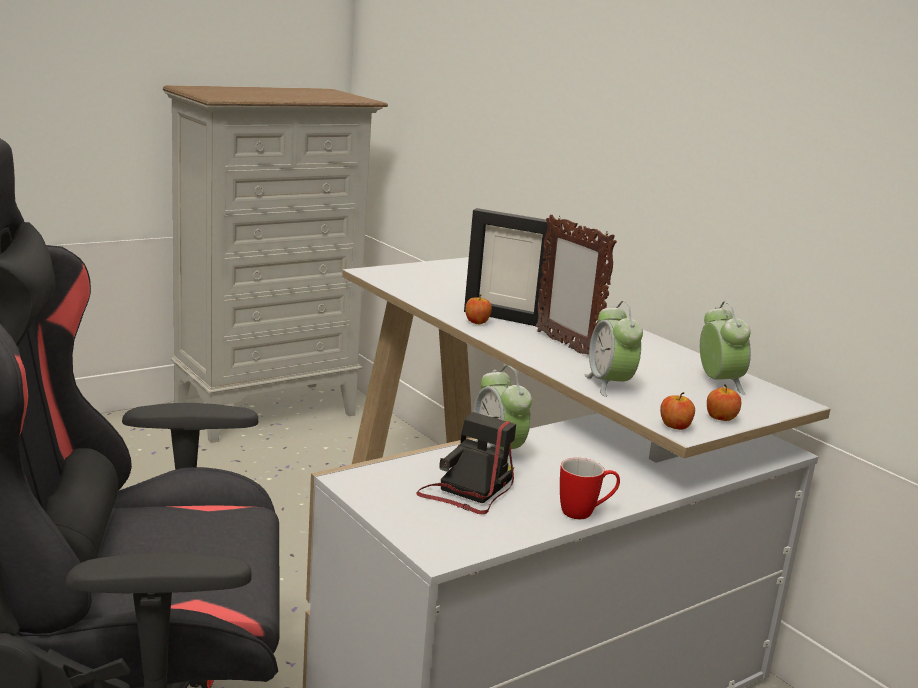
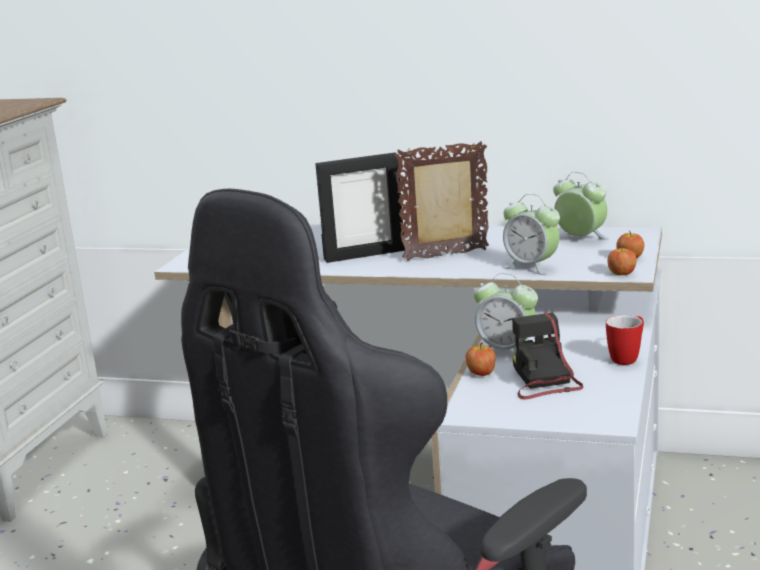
camera: 35 degrees left, 0 degrees up
(477, 322) = (354, 265): apple -> apple (481, 373)
(566, 345) = (447, 255): picture frame -> picture frame turned 150 degrees clockwise

